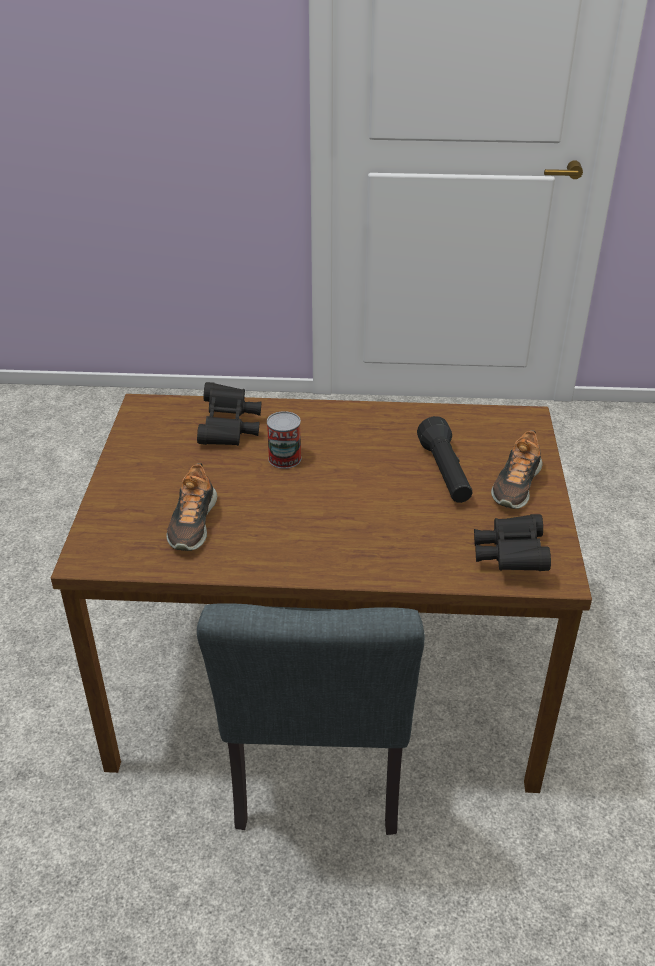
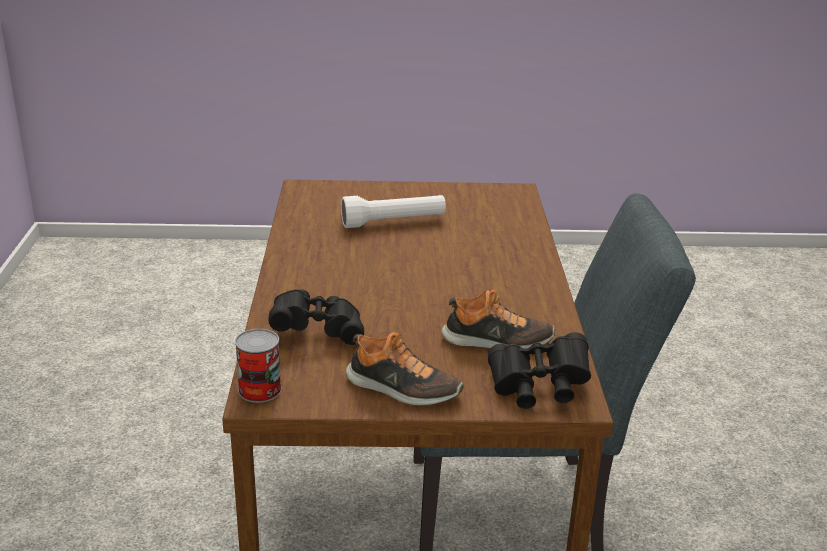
camera: 95 degrees left, 10 degrees down
(284, 458) = (376, 296): can -> can (260, 390)
(445, 474) = (393, 222): black flashlight -> white flashlight
(510, 556) = (499, 204): black binoculars -> black binoculars (538, 388)
(516, 485) = (406, 197): shoe -> shoe (402, 389)

